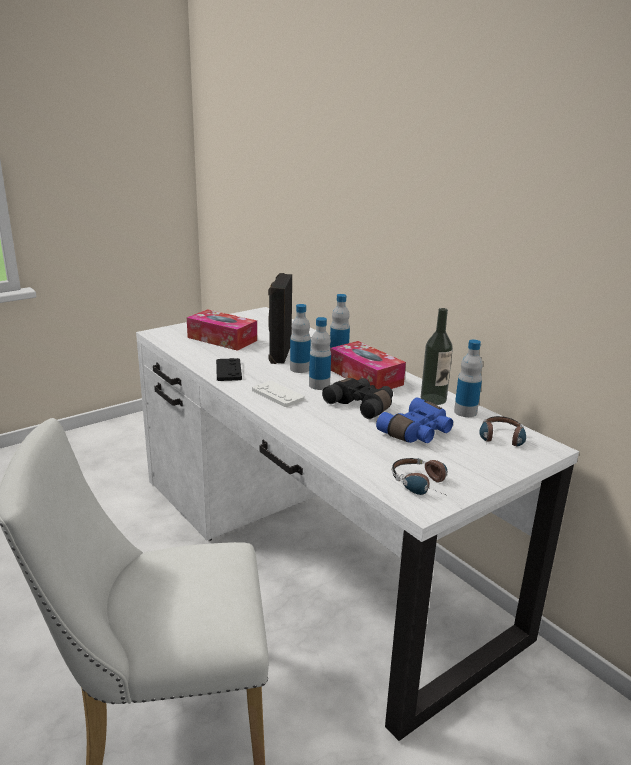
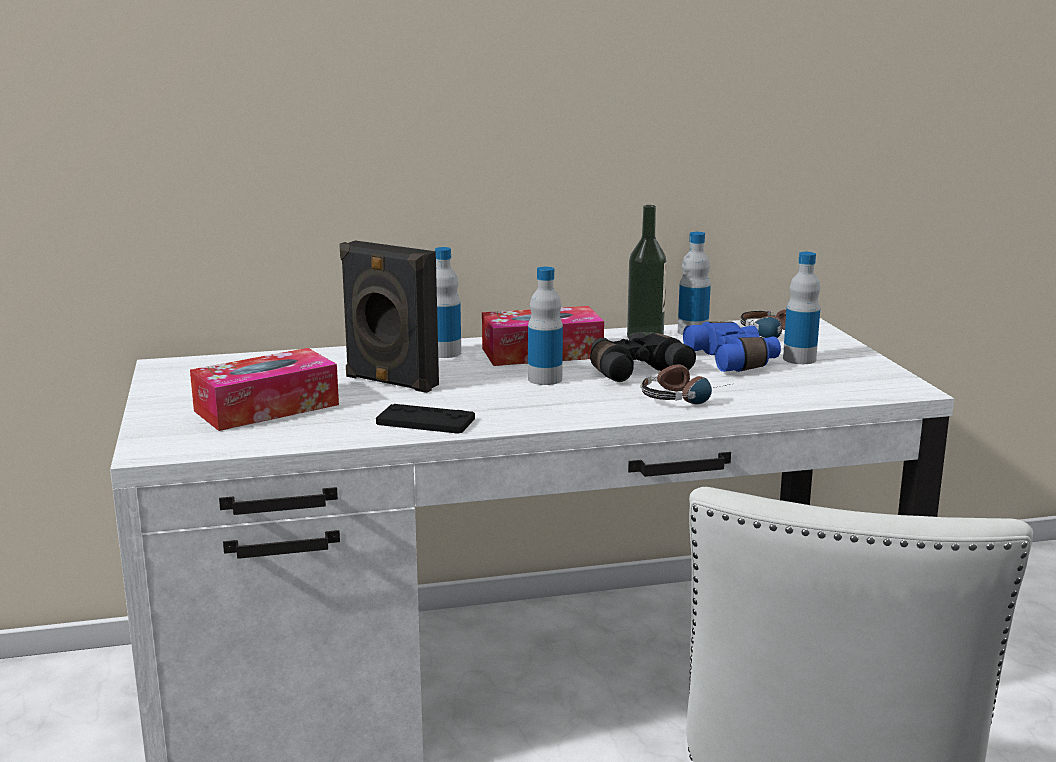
camera: 65 degrees left, 5 degrees down
(277, 395) = (557, 405): white game controller -> none
(300, 369) = (470, 380): bottle -> bottle (799, 359)
(425, 485) = (865, 380): headphones -> headphones (684, 397)

